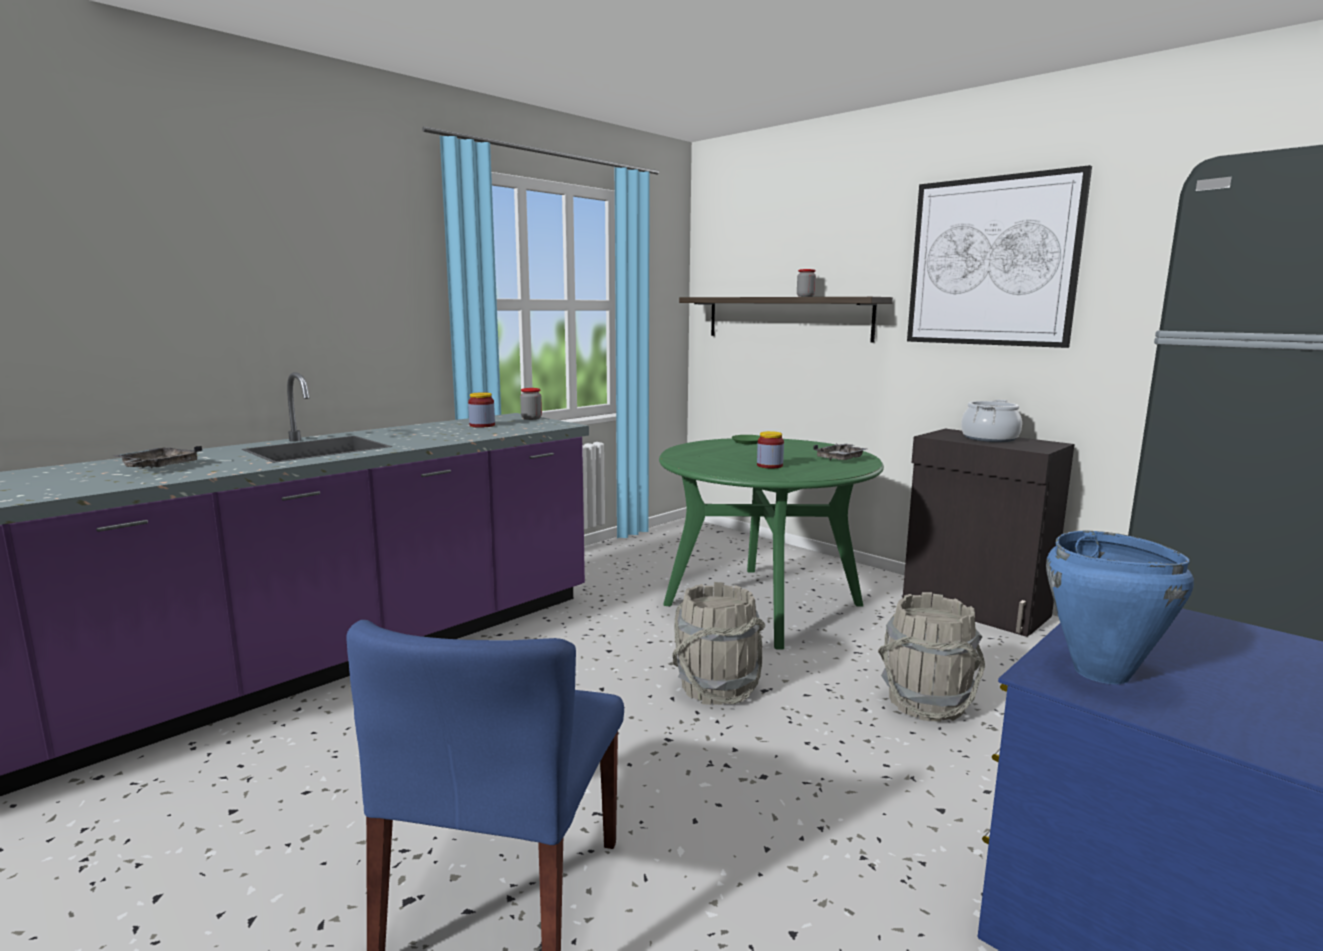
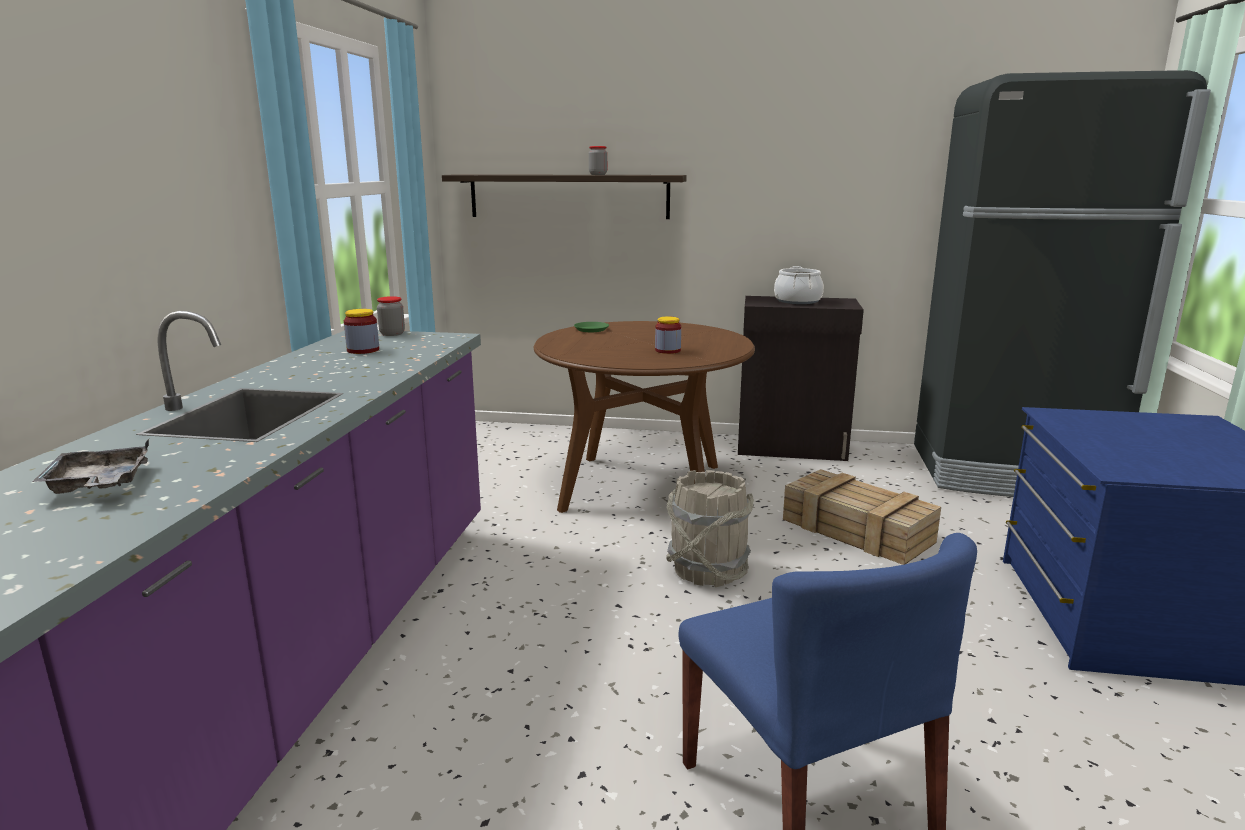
camera: 35 degrees left, 5 degrees up
(763, 604) = (642, 487): green dining table -> brown dining table
(841, 458) = (703, 334): grey tray -> none
(925, 703) = (854, 530): grey bucket -> crate
(992, 262) = (779, 144): picture -> none
(1100, 673) = (1130, 461): blue cooking pot -> none

